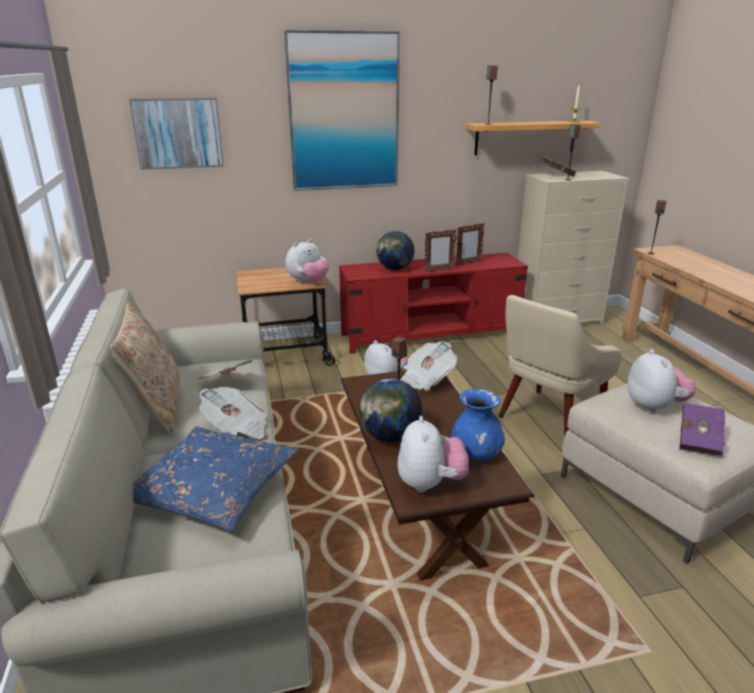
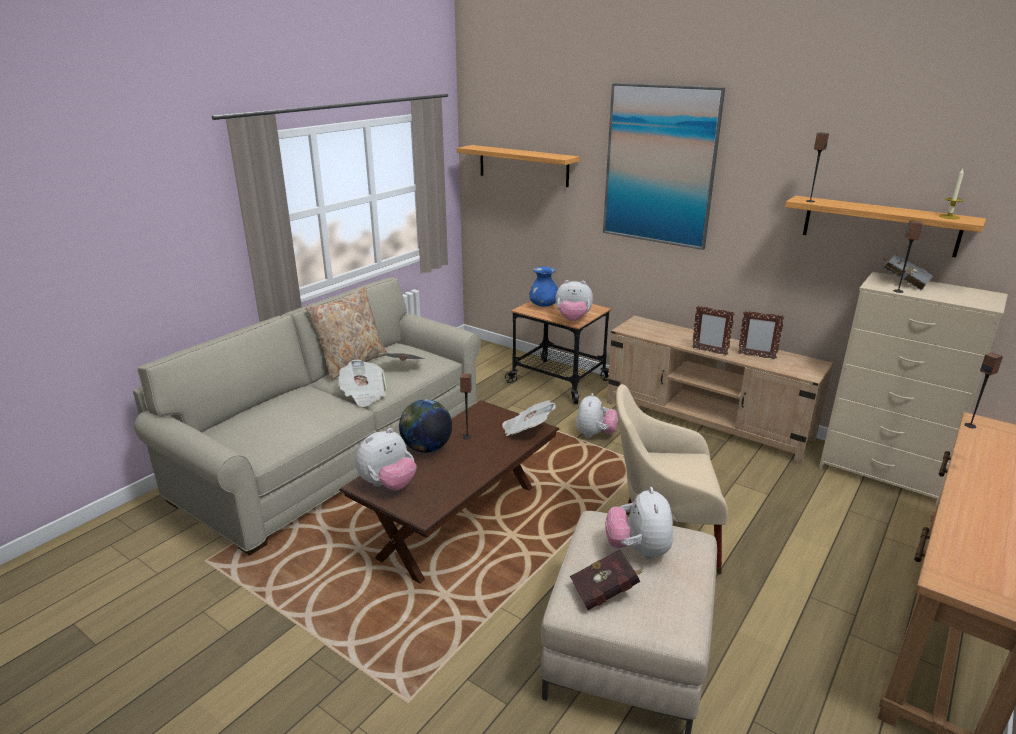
camera: 50 degrees right, 0 degrees up
(178, 133) = (523, 165): picture -> shelf
(213, 489) = (293, 416): blue pillow -> none
(395, 269) = (672, 335): globe -> none
(431, 335) = (706, 421): red tv stand -> beige tv stand
(476, 454) = (447, 489): blue vase -> blue vase (543, 305)
(654, 406) = (638, 550): plush toy -> plush toy turned 135 degrees clockwise
(699, 440) = (606, 592): purple book -> red book

